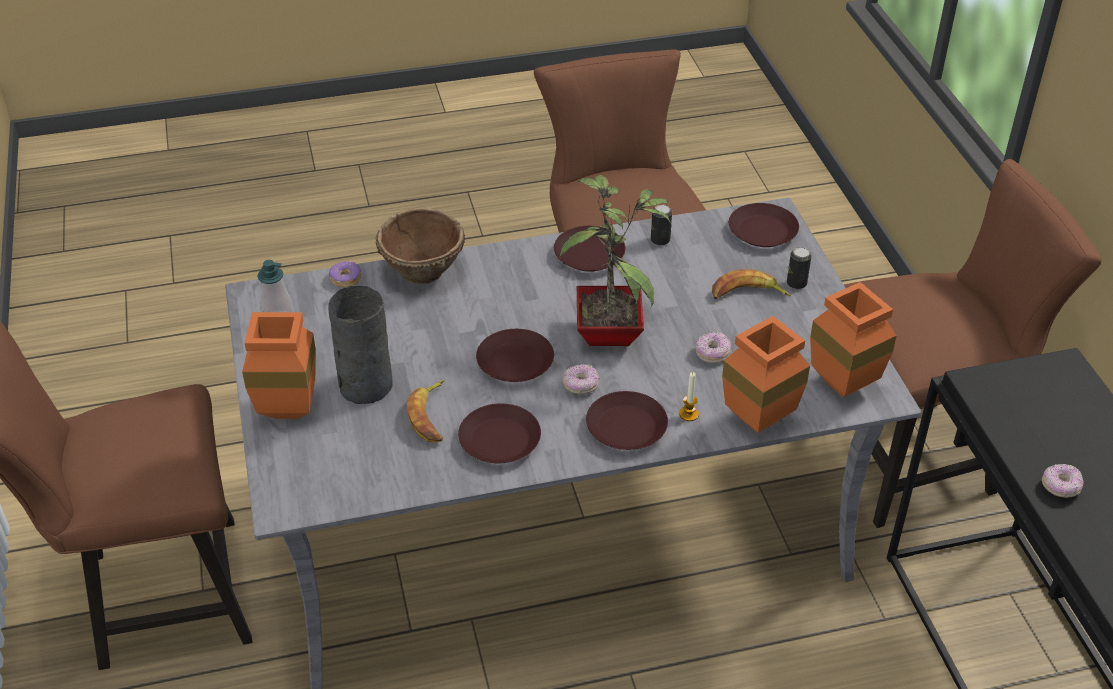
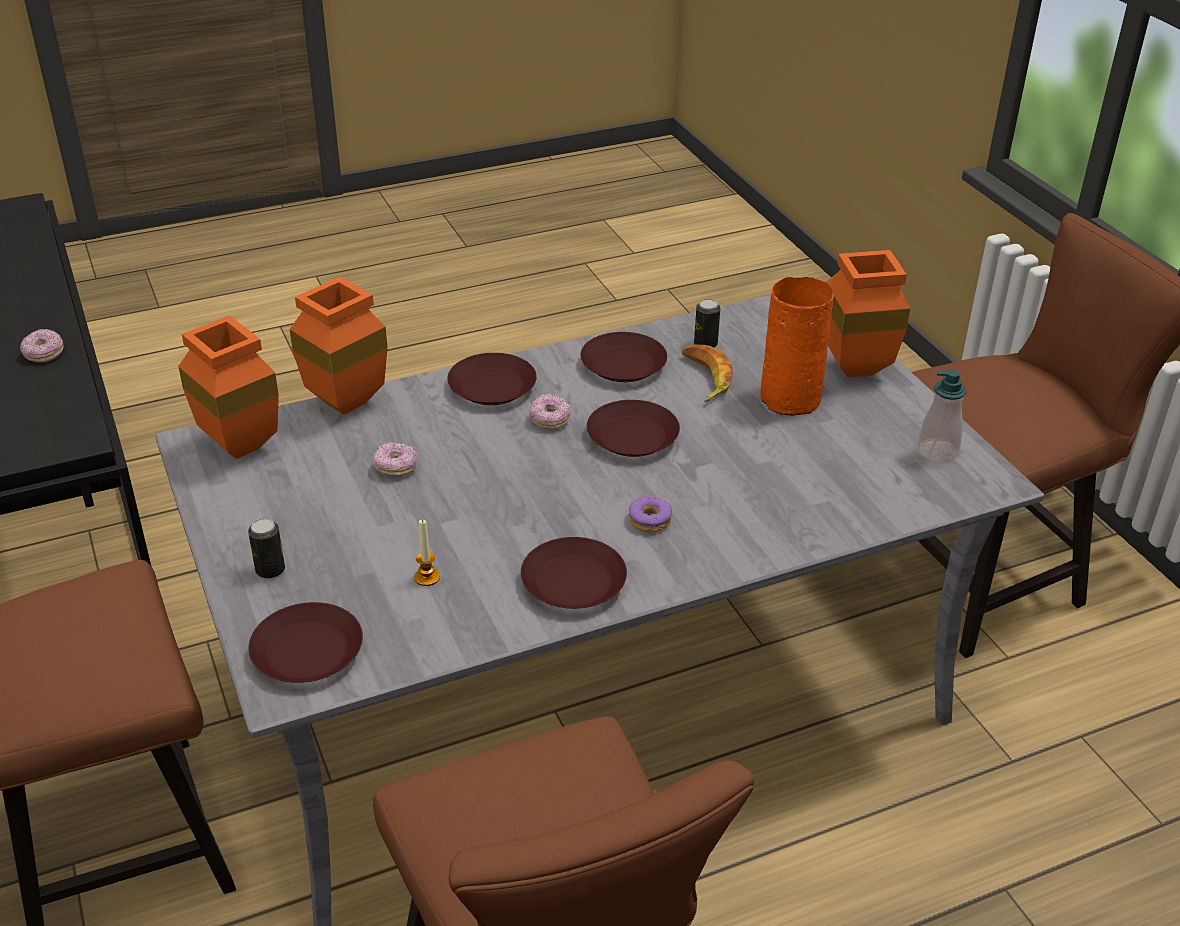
camera: 170 degrees right, 5 degrees down
(345, 279) = (895, 512): donut -> donut (650, 520)
(364, 385) = (792, 398): grey vase -> orange vase
(423, 272) = (796, 532): brown bowl -> none
(612, 334) = (522, 478): potted plant -> none
(660, 240) = (470, 618): can -> can (705, 344)
(689, 414) = (424, 404): candle -> candle (427, 577)
(747, 294) = (343, 548): banana -> none

